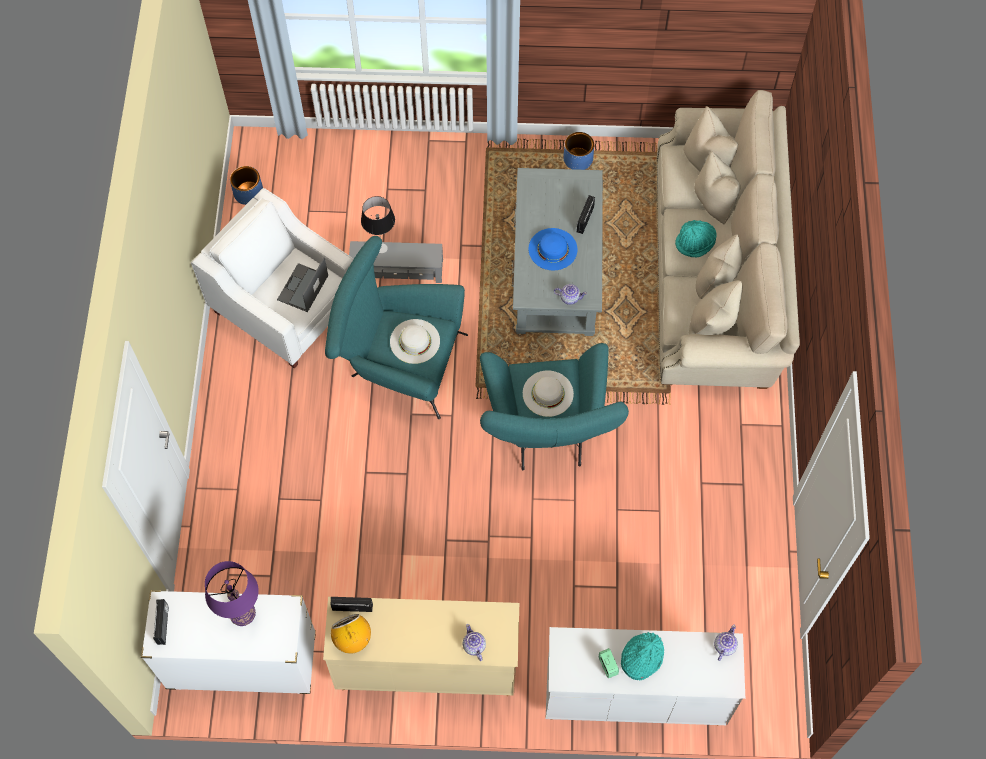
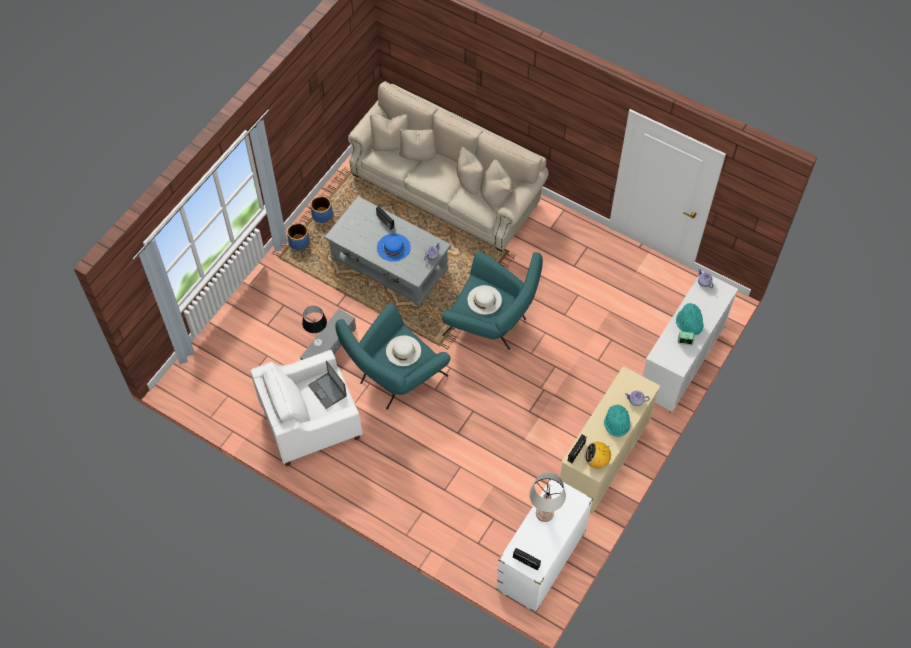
camera: 60 degrees left, 5 degrees down
(242, 613) = (544, 513): purple table lamp -> grey table lamp
(248, 193) = (210, 405): blue planter -> blue planter (299, 242)
(695, 243) = (438, 178): turquoise hat -> turquoise hat (617, 423)

